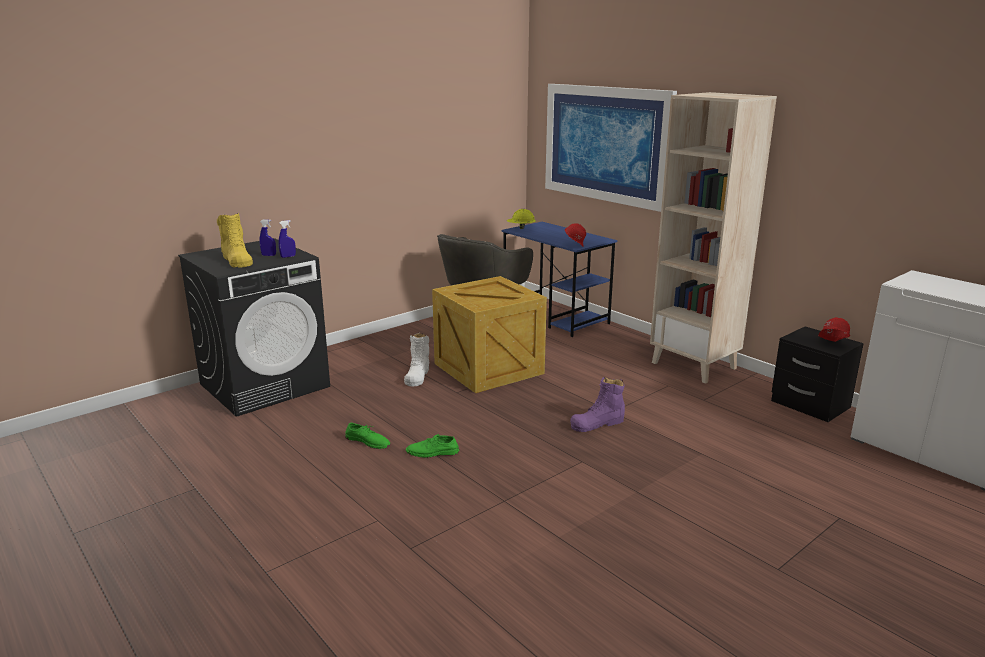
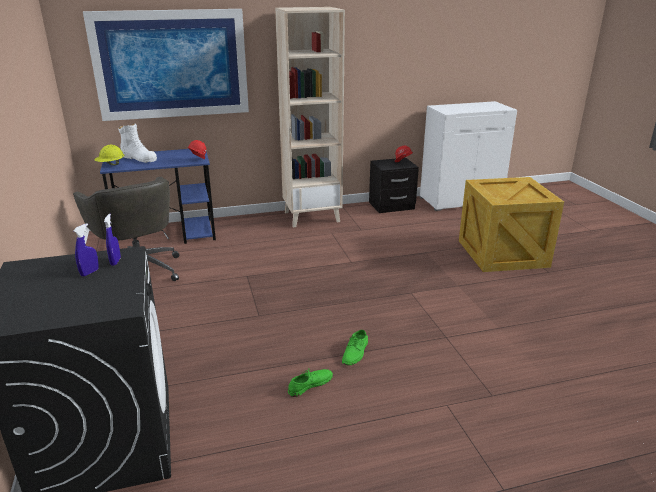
camera: 65 degrees left, 5 degrees up
(237, 261) = (81, 295): yellow boot -> none
(417, 376) = (203, 328): white boot -> white boot (139, 158)
(490, 368) = (231, 288): crate -> crate (503, 253)
(597, 423) = (363, 272): purple boot -> none

